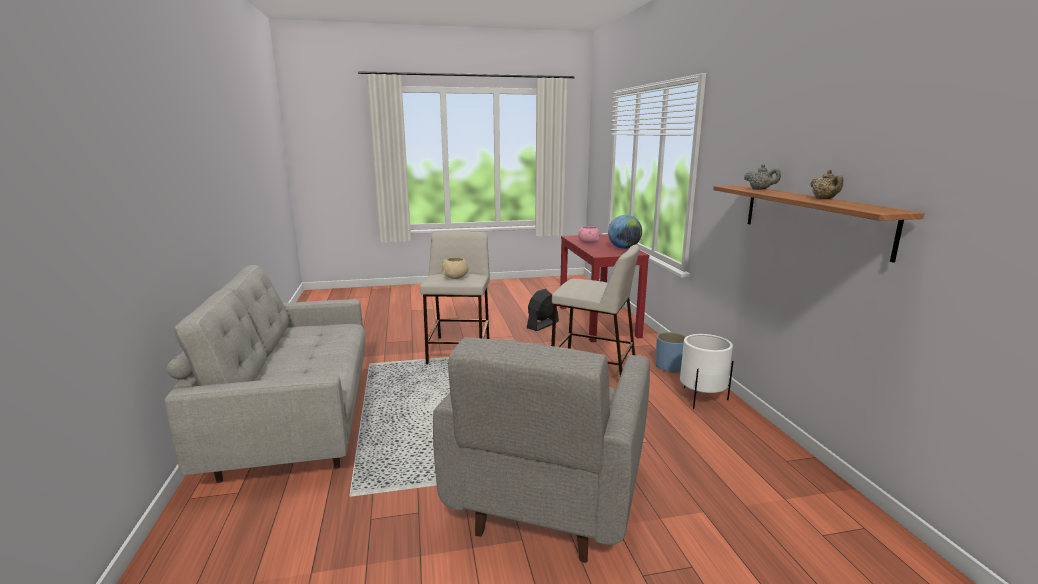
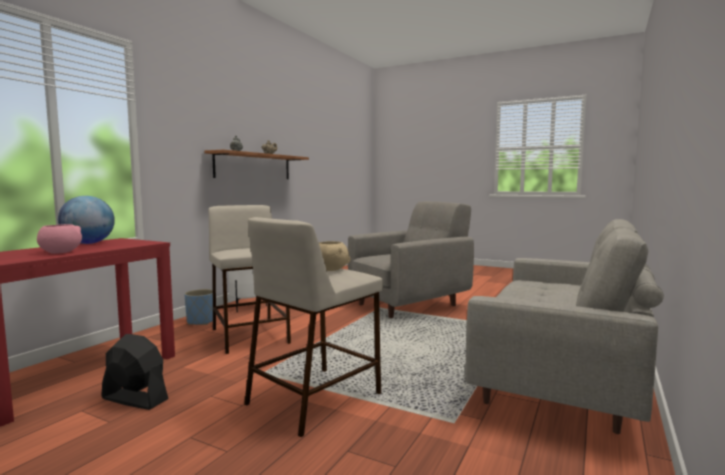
camera: 140 degrees left, 10 degrees down
(542, 325) = (134, 399): black fan -> black fan turned 150 degrees counterclockwise

